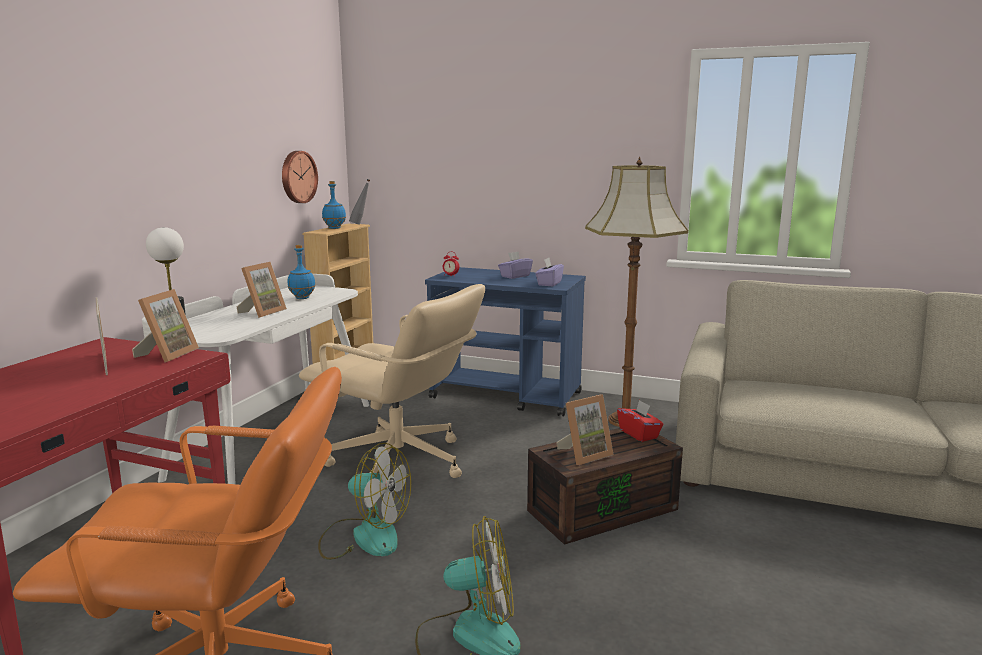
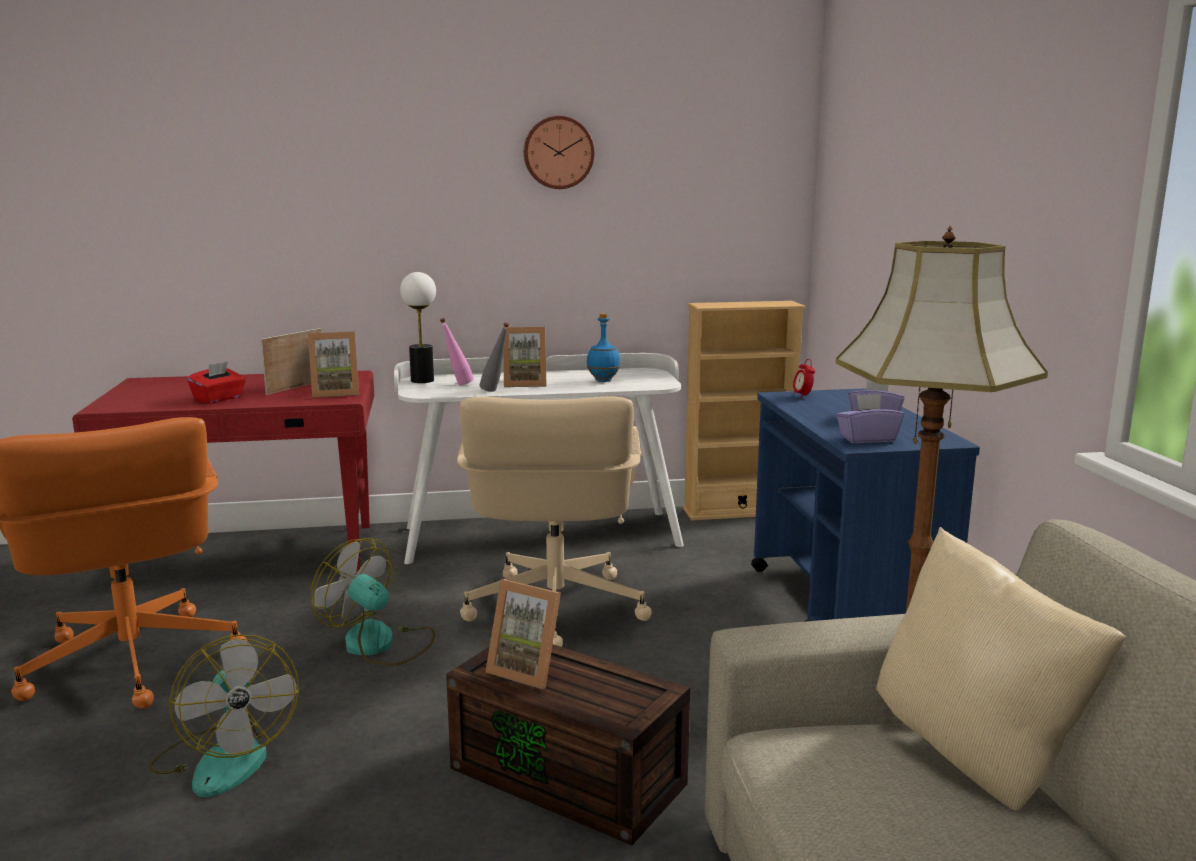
camera: 60 degrees right, 0 degrees up
(219, 326) = (457, 385): none -> pink bottle
(297, 177) = (694, 230): wall clock -> wall clock (558, 152)
(334, 228) = (740, 303): blue bottle -> none
(360, 224) = (792, 303): grey bottle -> grey bottle (495, 391)
(364, 536) = (380, 644): fan -> fan turned 135 degrees clockwise
(639, 434) = (645, 695): red tissue box -> red tissue box (219, 399)
(770, 383) = (976, 758): none -> beige pillow

